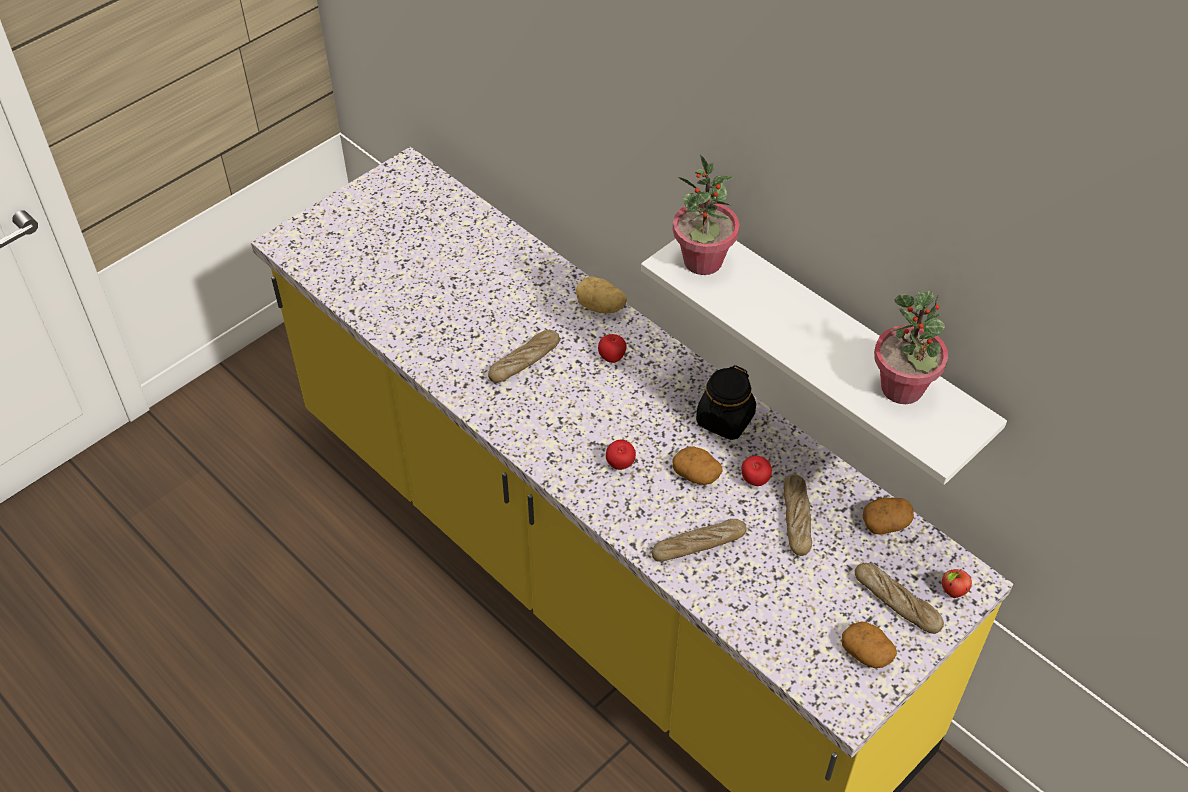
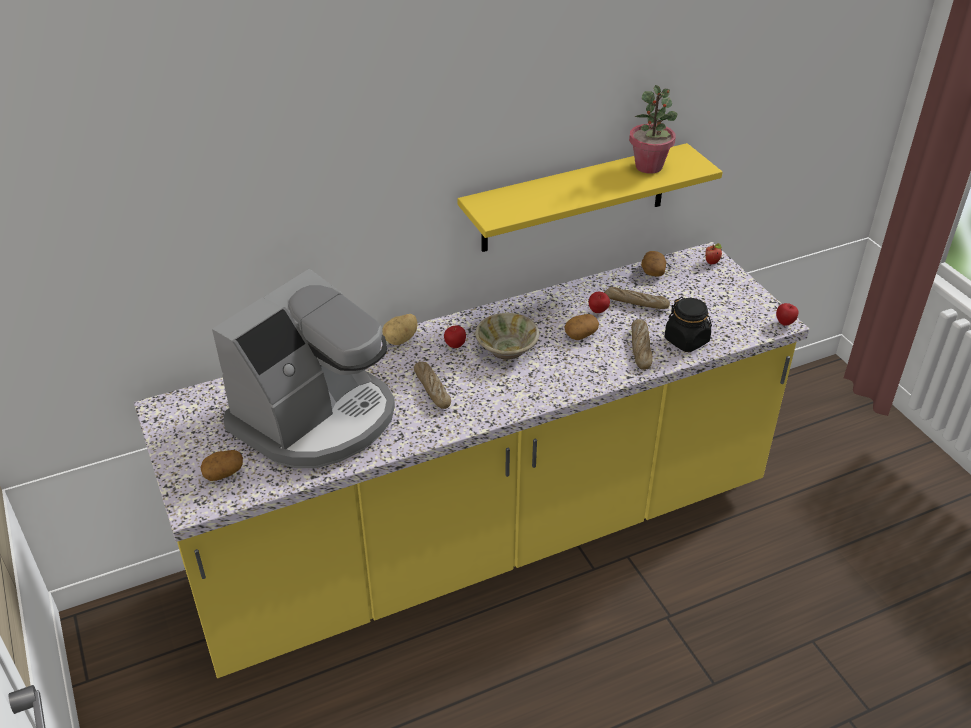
camera: 70 degrees left, 10 degrees down
(438, 283) = (316, 418): none -> coffee machine
(620, 465) = (557, 366): apple -> apple (785, 323)
(628, 408) = (506, 349): none -> beige bowl
(702, 261) = (500, 207): potted plant -> none
(725, 420) = (540, 310): black jar -> black jar (686, 340)
(839, 346) = (574, 198): white shelf -> yellow shelf
(867, 652) = (744, 304): potato -> potato (223, 472)
(896, 602) = (712, 284): bread -> none

